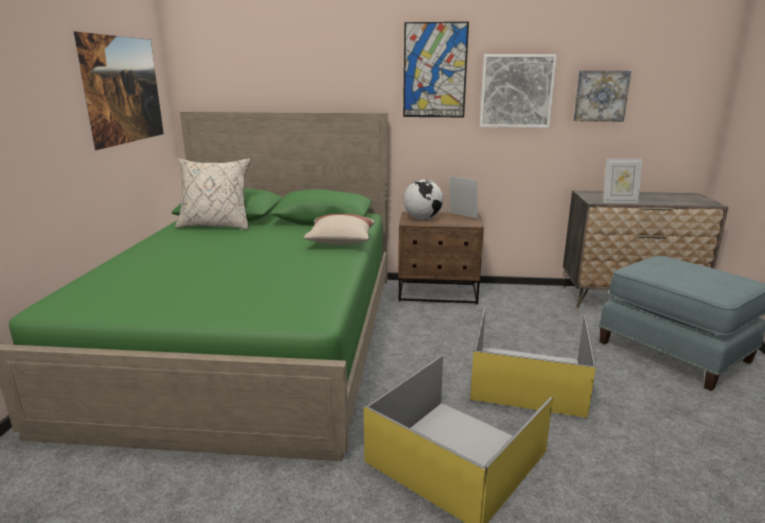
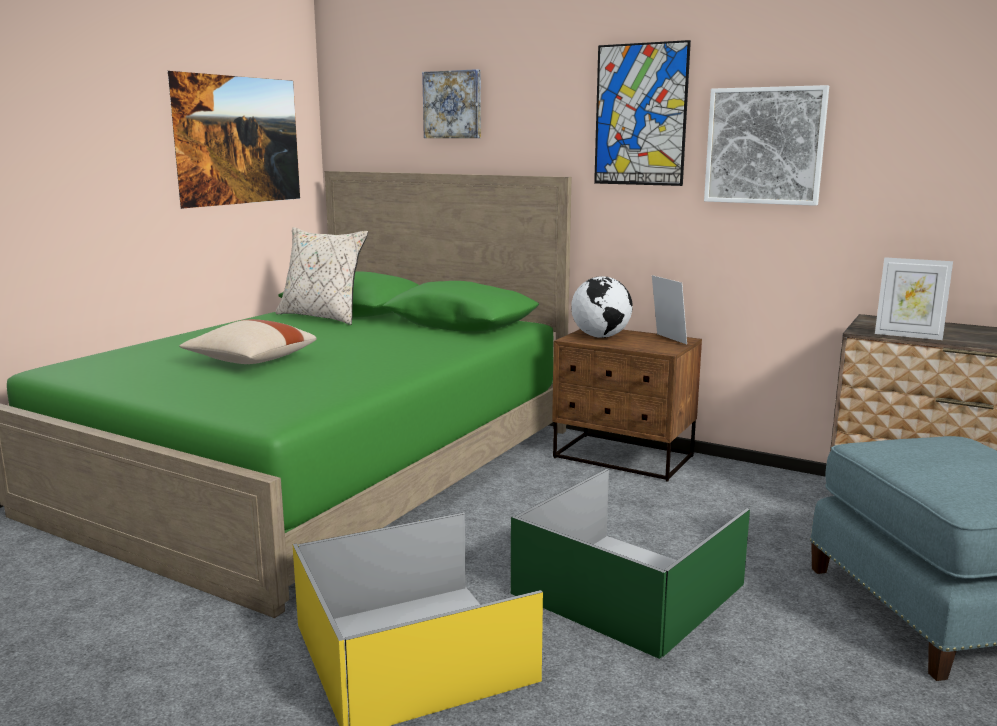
camera: 25 degrees right, 5 degrees down
(340, 242) = (437, 350): beige pillow -> beige pillow (250, 361)
(530, 379) = (631, 590): yellow storage box -> green storage box
(600, 96) = (910, 154): picture -> picture (453, 105)

